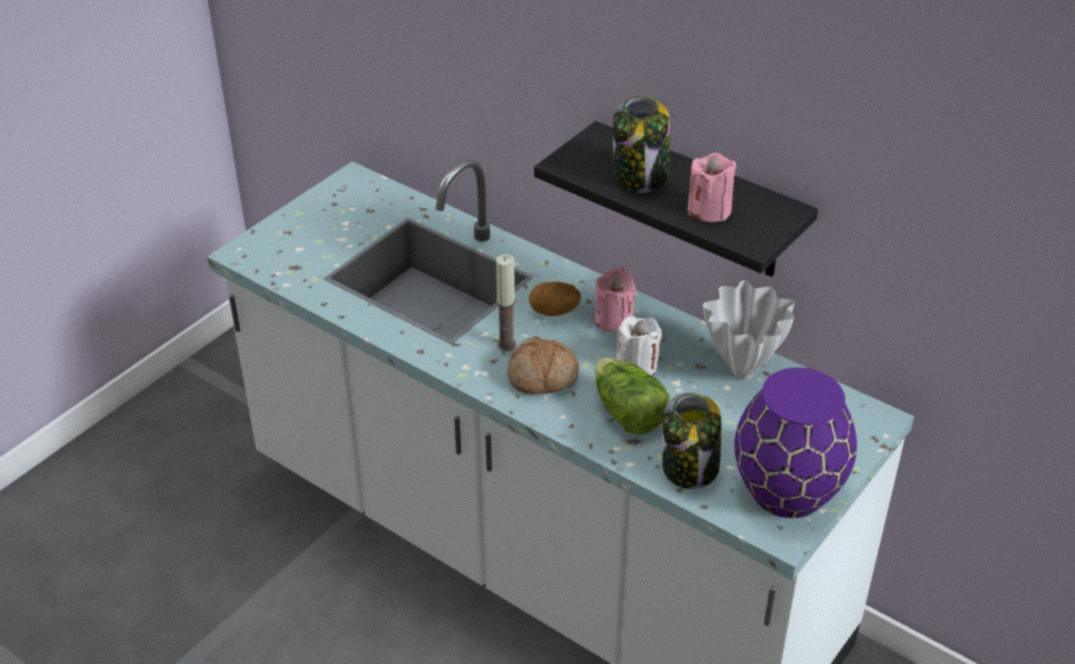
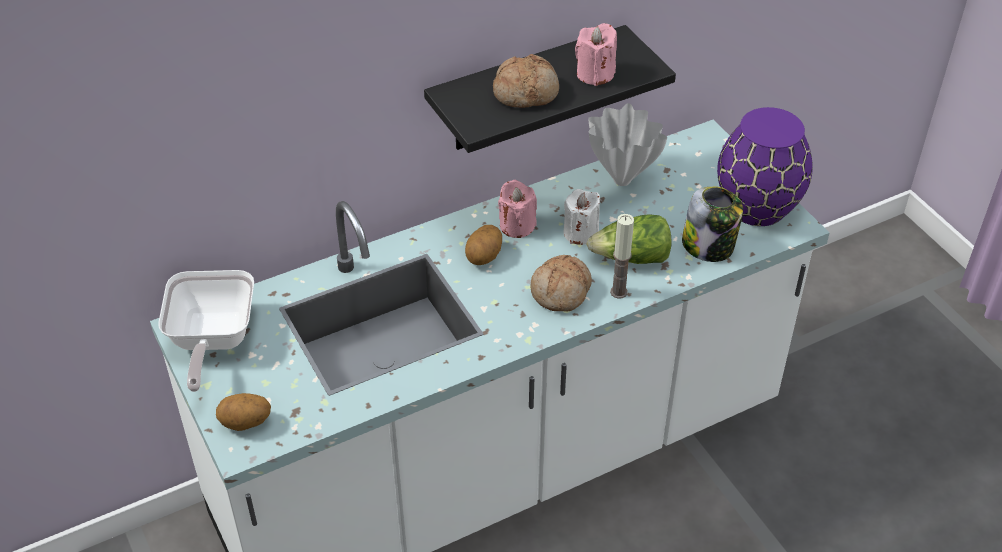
camera: 65 degrees left, 5 degrees up
(268, 246) = (245, 423): none -> potato
(347, 198) = (211, 341): none -> frying pan
(506, 345) = (507, 299): candle -> candle (618, 292)
(641, 176) = (526, 92): jar -> bread

